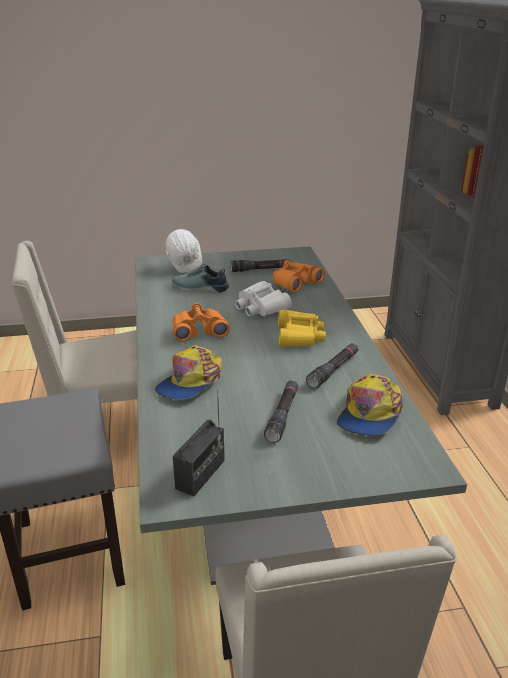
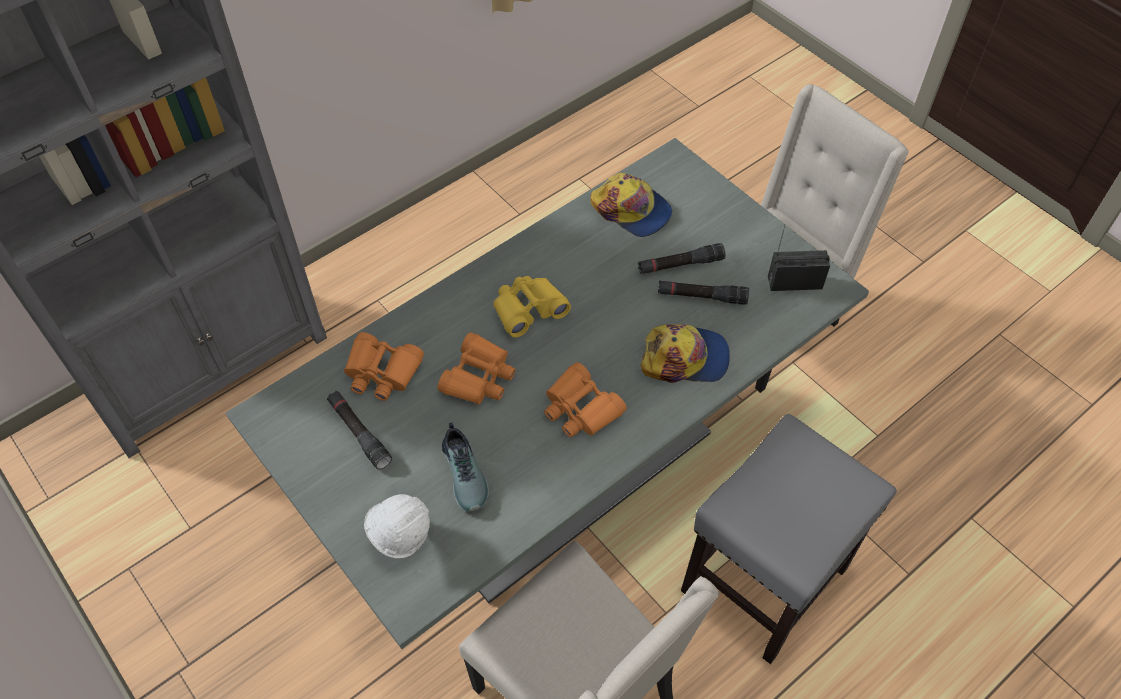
camera: 120 degrees left, 25 degrees up
(261, 307) = (479, 377): white binoculars -> orange binoculars
(333, 370) = (578, 257): black flashlight -> black flashlight (702, 296)
(369, 414) = (632, 210): cap -> cap turned 45 degrees clockwise

